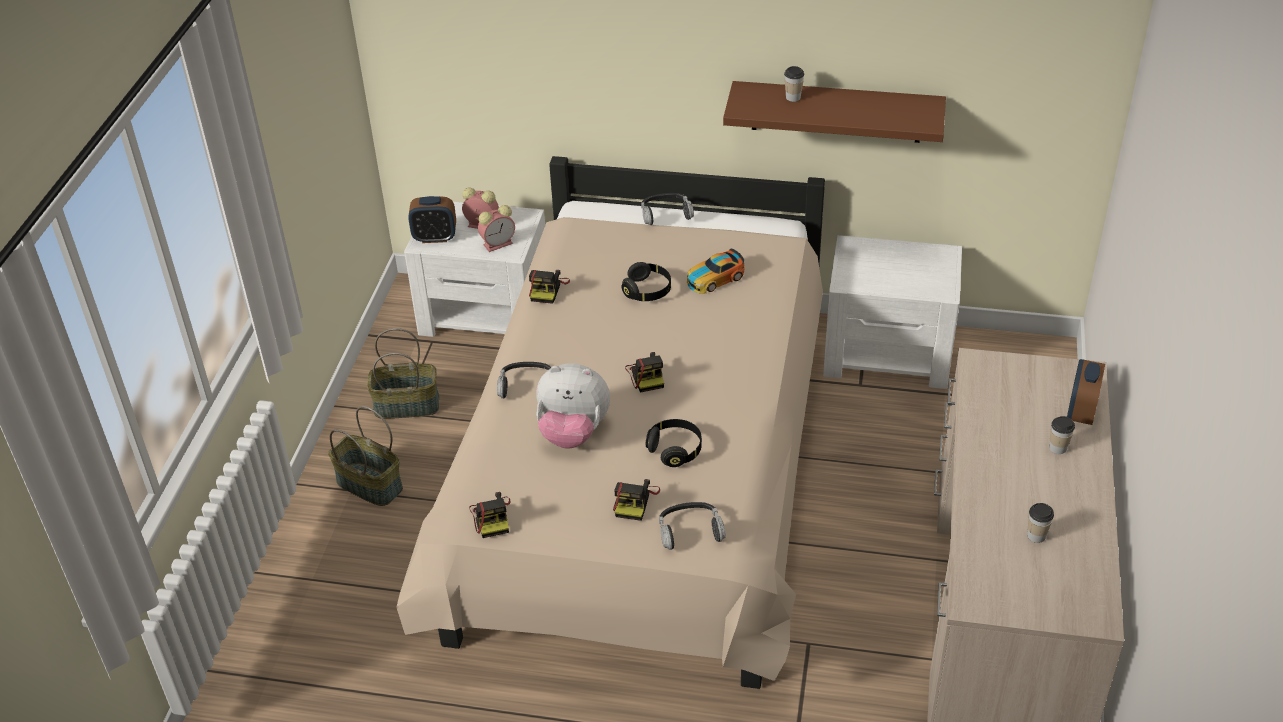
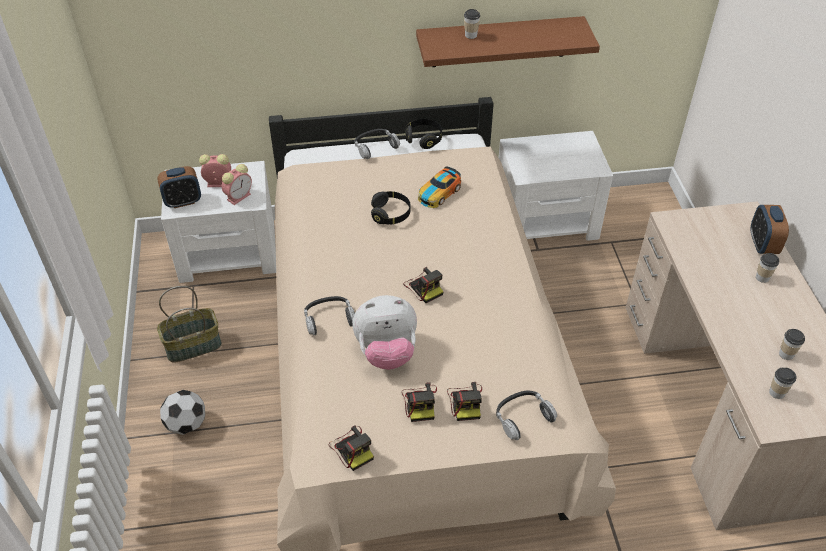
camera: 20 degrees left, 5 degrees up
(368, 485) = (187, 424): basket -> football
(548, 289) = (308, 229): camera -> camera (420, 403)
(675, 450) = (477, 347): black headphones -> black headphones (424, 139)
(999, 572) = (777, 392): none -> cup

